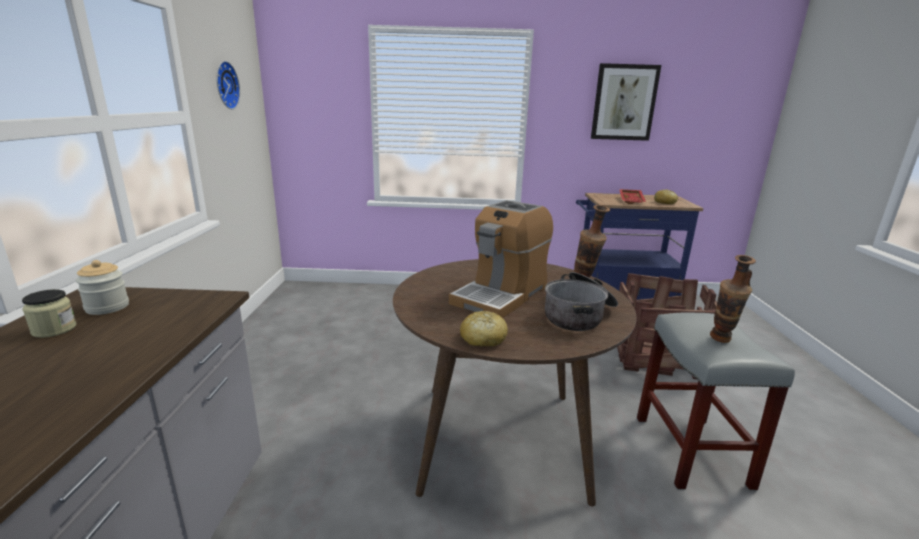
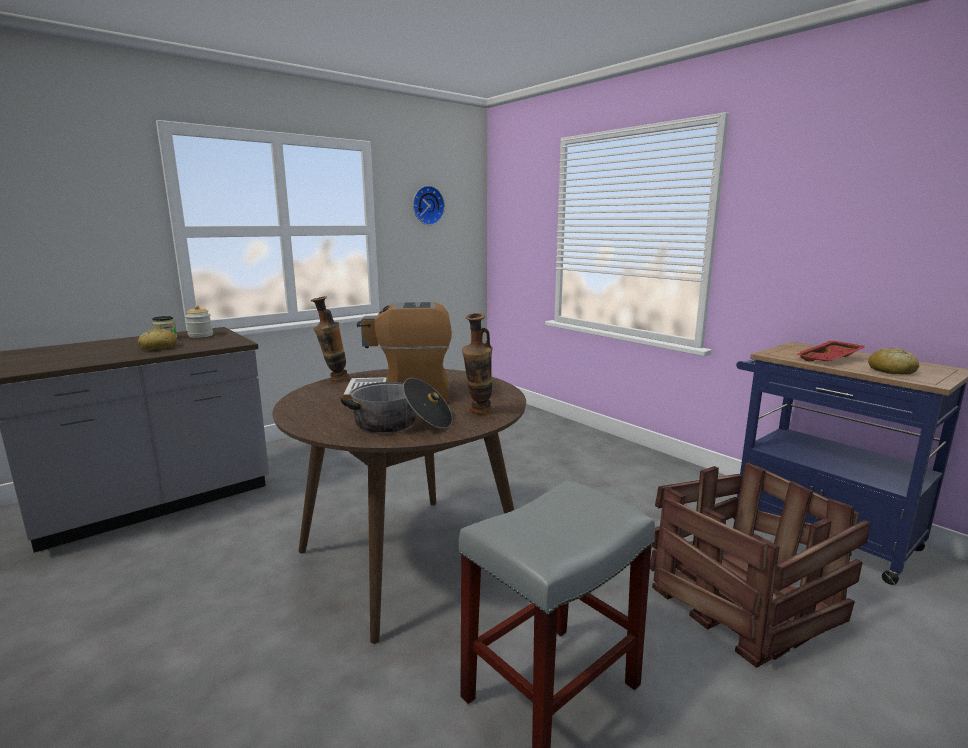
camera: 50 degrees right, 5 degrees down
(483, 338) = (301, 409): bread -> bread (158, 347)
(624, 102) = (867, 202): picture -> none
(721, 341) = (539, 521): vase -> vase (333, 380)

